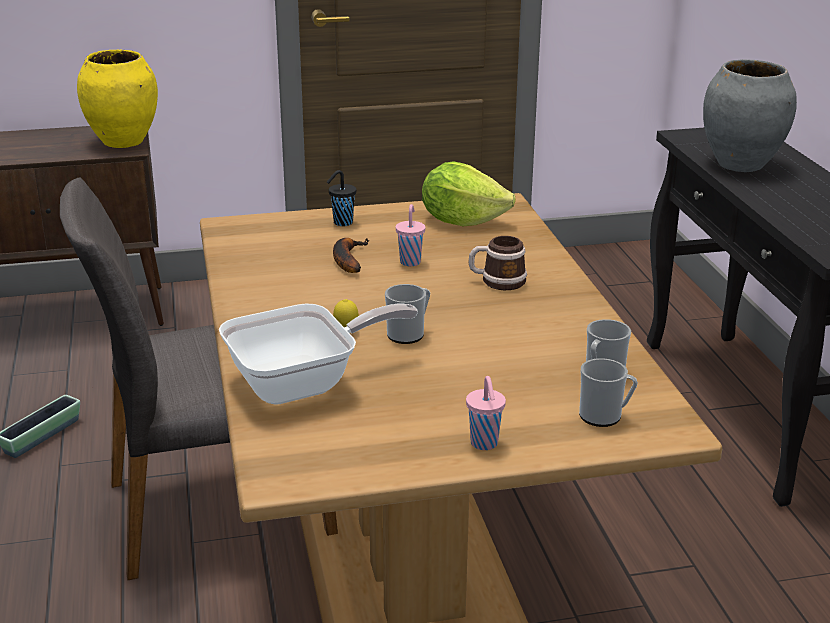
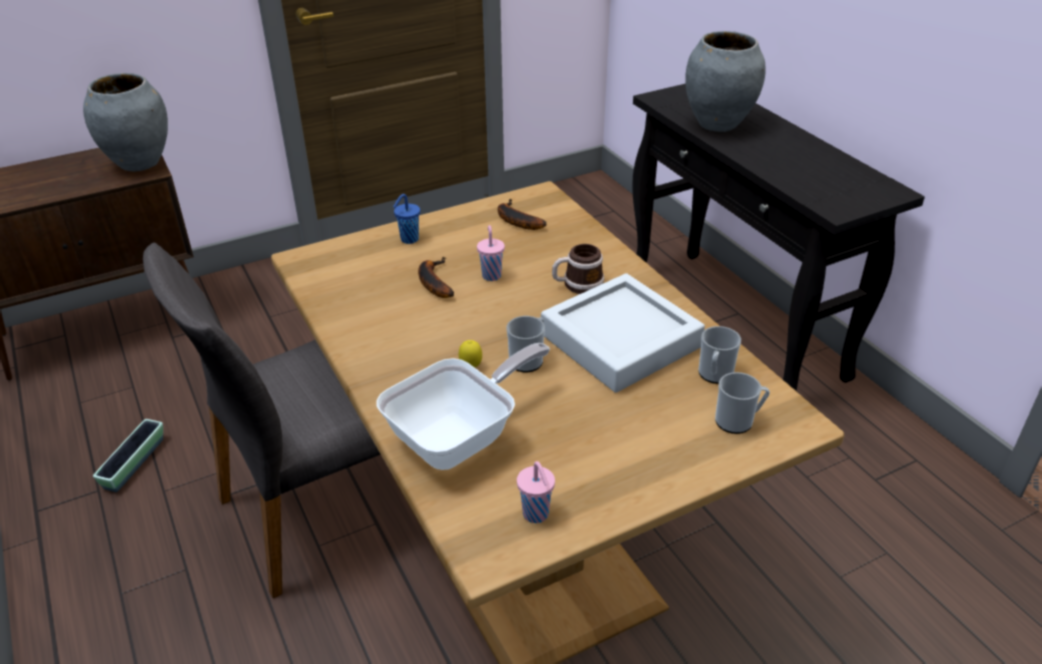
camera: 15 degrees left, 10 degrees up
(123, 142) = (140, 163): yellow vase -> grey vase
(342, 223) = (408, 240): black cup -> blue cup
(462, 221) = (515, 220): lettuce -> banana
(484, 444) = (652, 474): pink cup -> pink cup (536, 515)
(515, 332) = (620, 341): none -> grey tray

